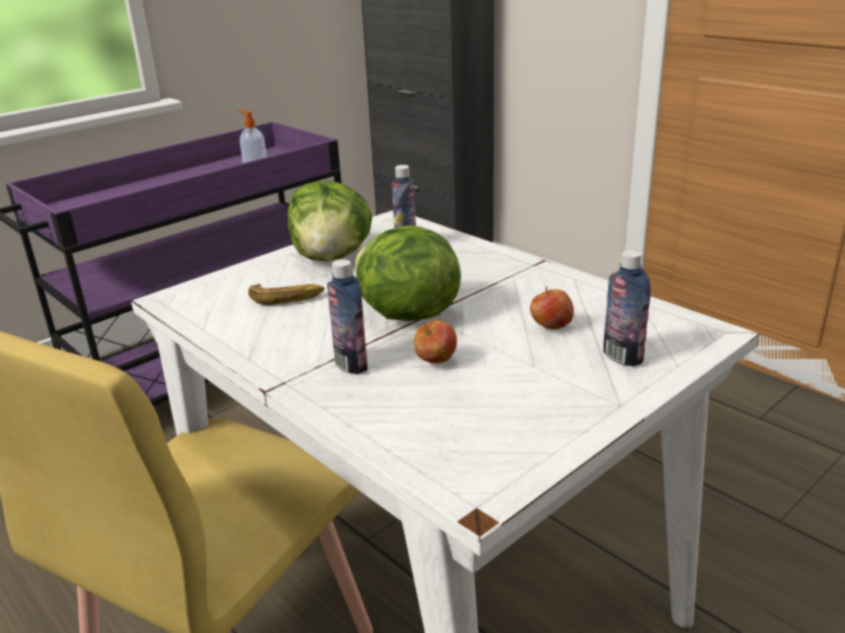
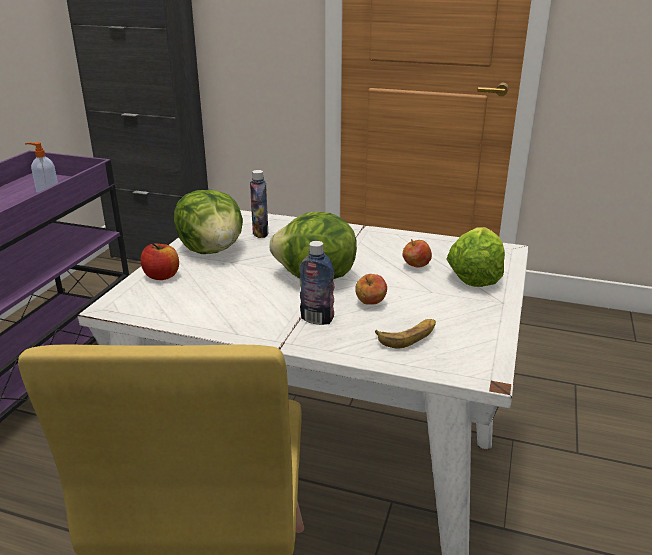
camera: 30 degrees left, 0 degrees up
(249, 276) = (162, 276): none -> apple
(287, 298) = (212, 285): banana -> banana (408, 336)
(622, 357) = (475, 275): bottle -> lettuce

